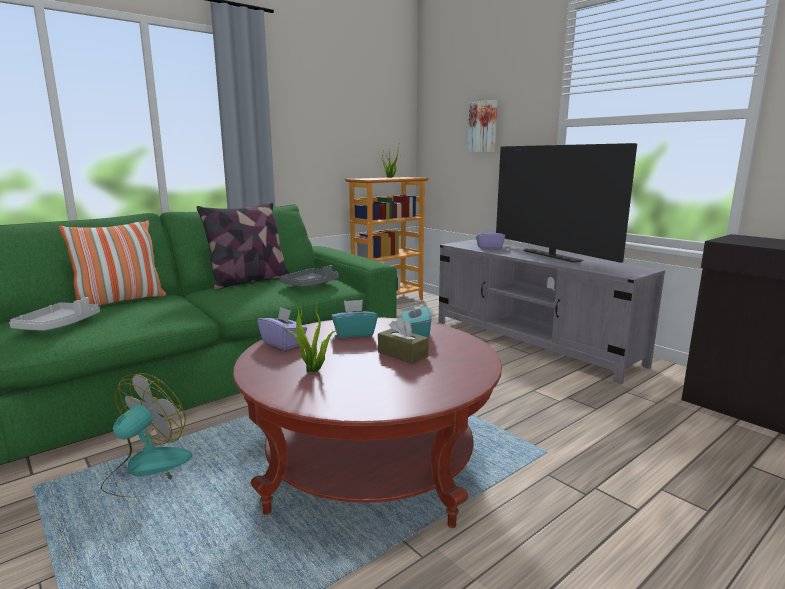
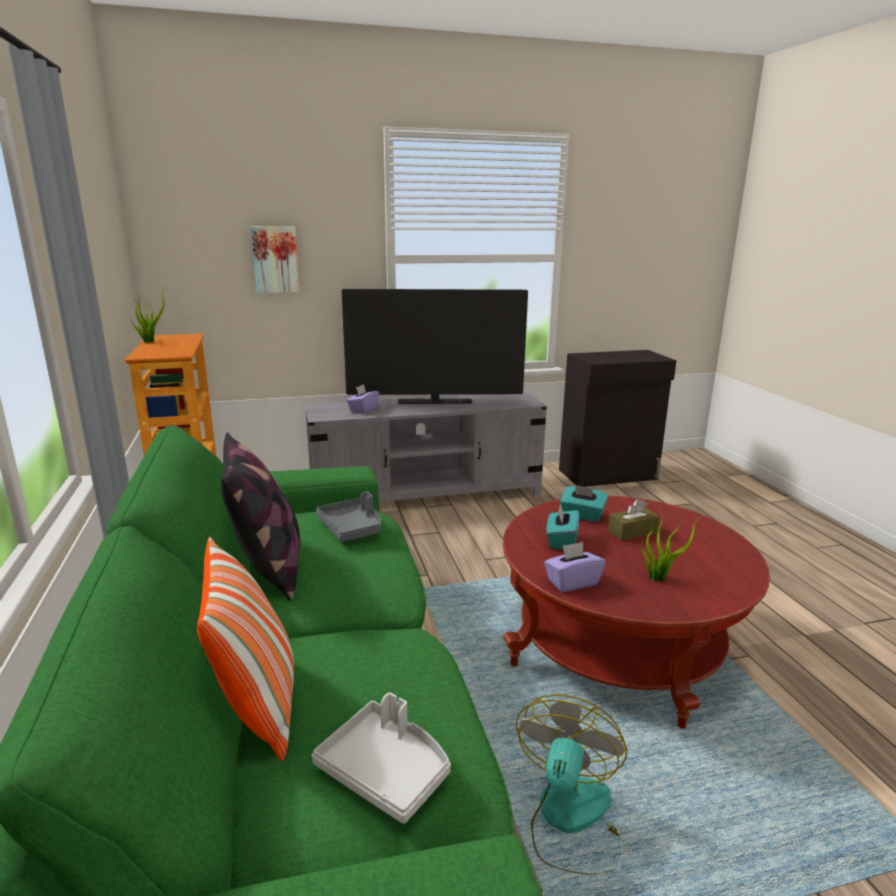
camera: 65 degrees left, 5 degrees up
(147, 471) = (571, 821): fan -> fan turned 60 degrees clockwise

